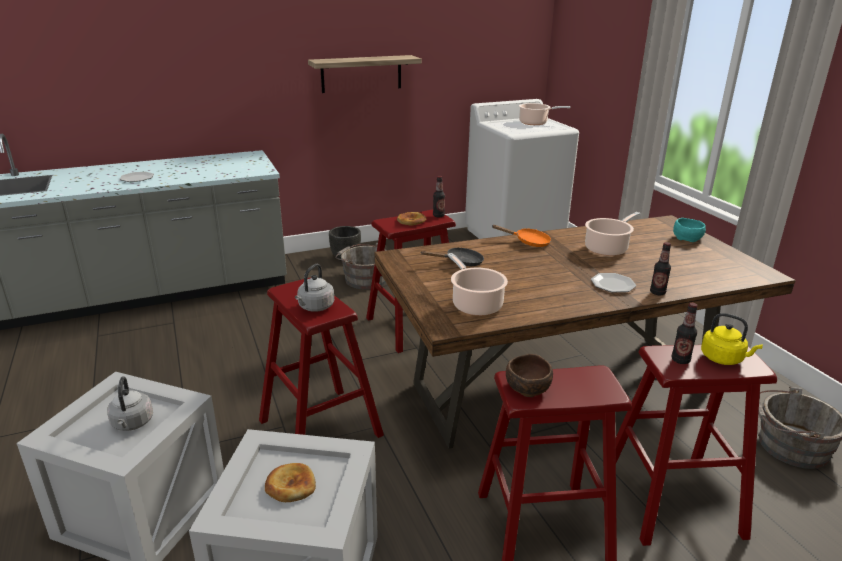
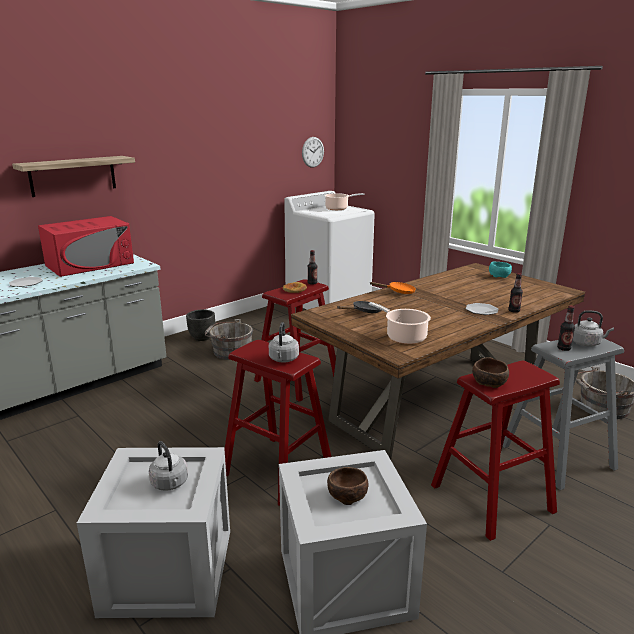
camera: 20 degrees left, 5 degrees down
(214, 164) = (90, 264): none -> red microwave
(290, 485) = (346, 495): bread -> brown bowl
(361, 74) = (200, 177): shelf -> shelf (73, 176)
(517, 49) = (313, 152): none -> wall clock
(607, 248) = (455, 288): cooking pot -> none
(671, 499) = (557, 457): red stool -> grey stool
(724, 359) = (587, 343): yellow kettle -> grey kettle

